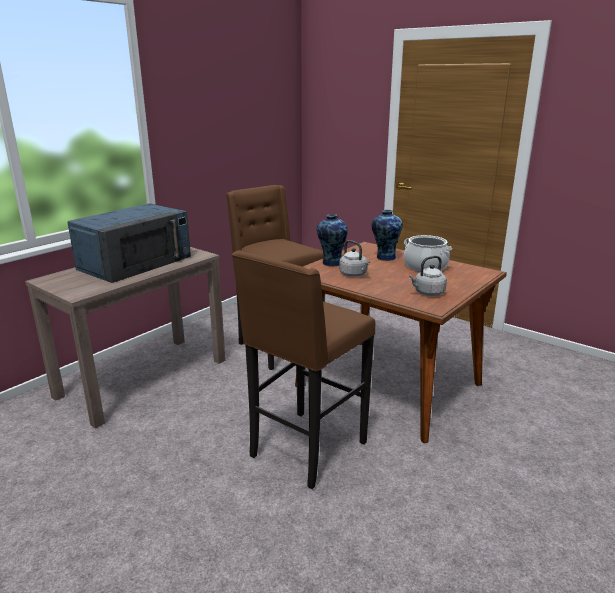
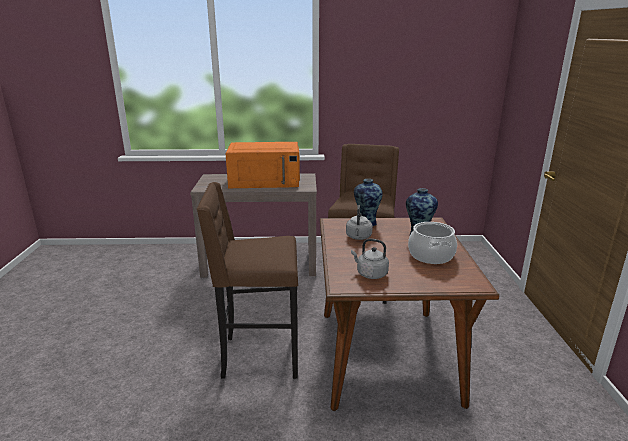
camera: 50 degrees right, 0 degrees up
(136, 262) = (265, 181): blue microwave -> orange microwave

